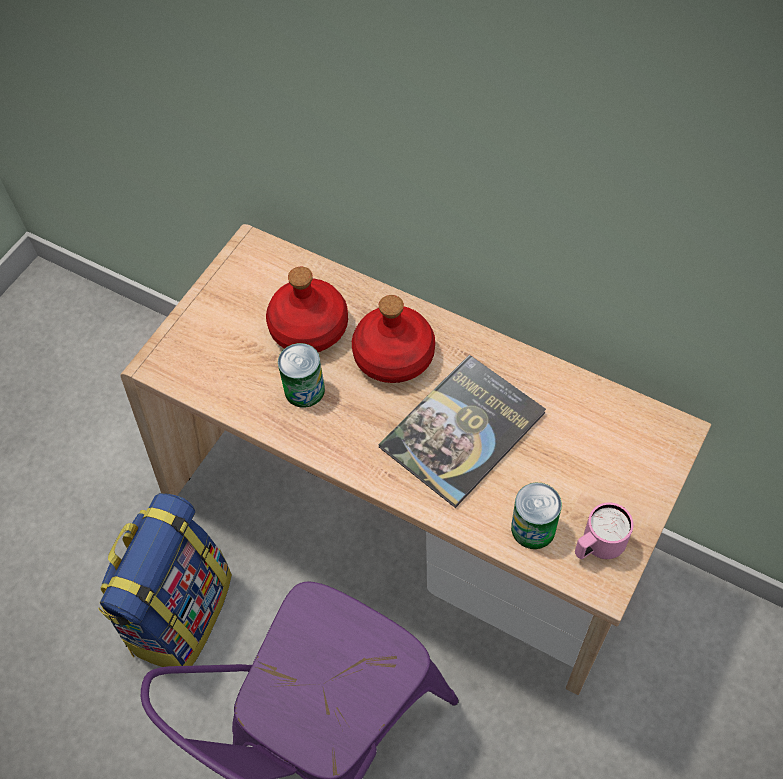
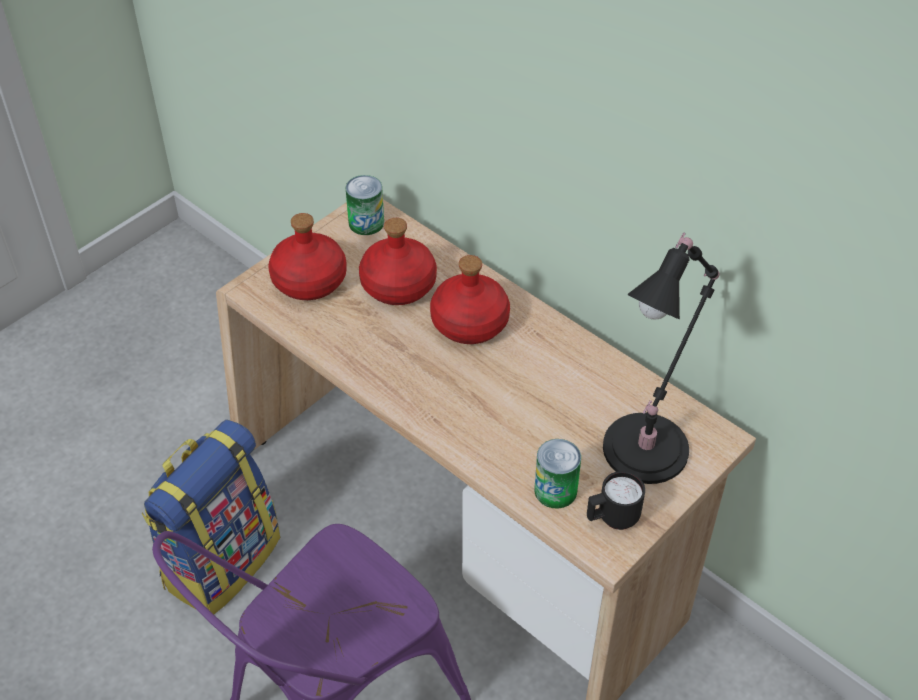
camera: 10 degrees right, 10 degrees down
(215, 343) = (308, 281): none -> red bottle
(304, 390) = (378, 334): can -> can (366, 223)
(462, 430) = (514, 396): book -> none
(597, 547) = (612, 518): pink mug -> black mug
(611, 454) = (650, 444): none -> black table lamp

